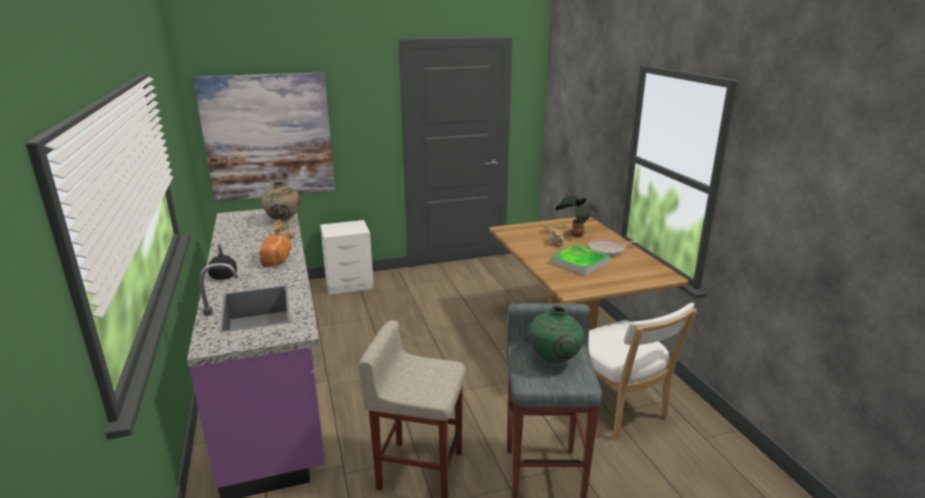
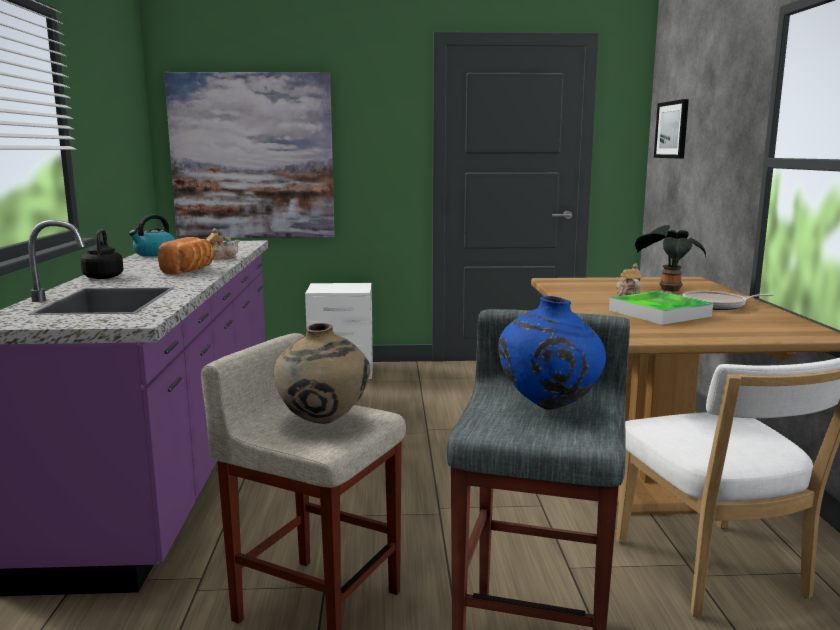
camera: 15 degrees right, 10 degrees down
(229, 236) = (155, 254): none -> kettle
(284, 221) = (238, 248): beige vase -> beige vase (324, 423)
(553, 360) = (548, 407): green vase -> blue vase
(564, 110) = (672, 130): none -> picture

